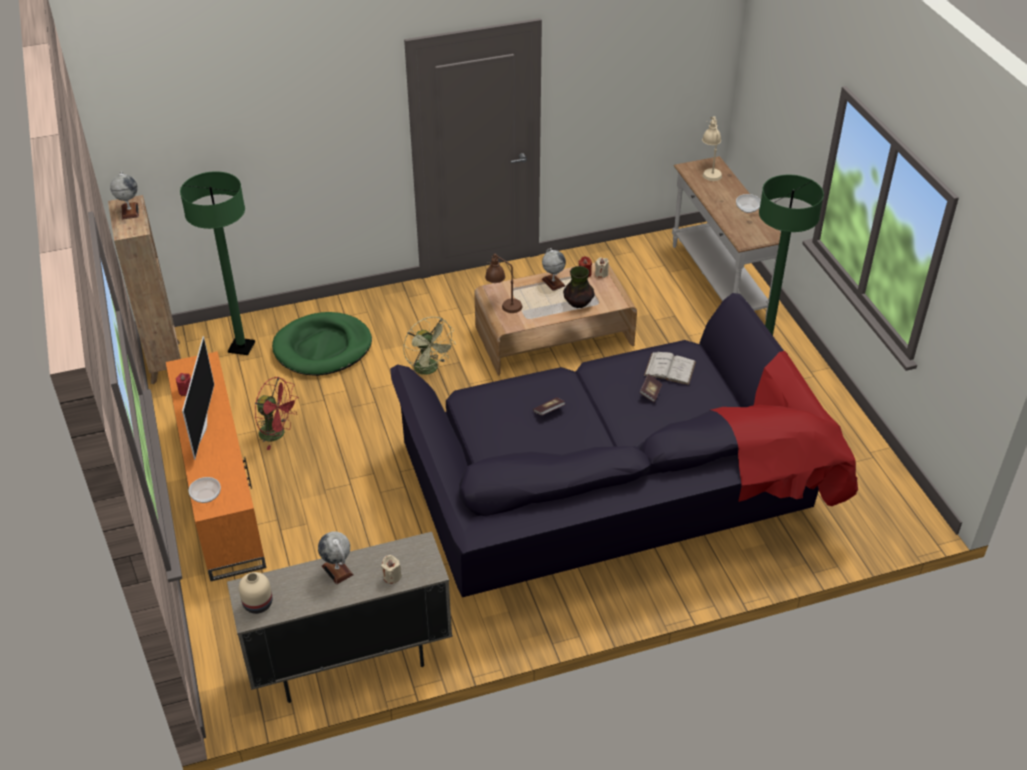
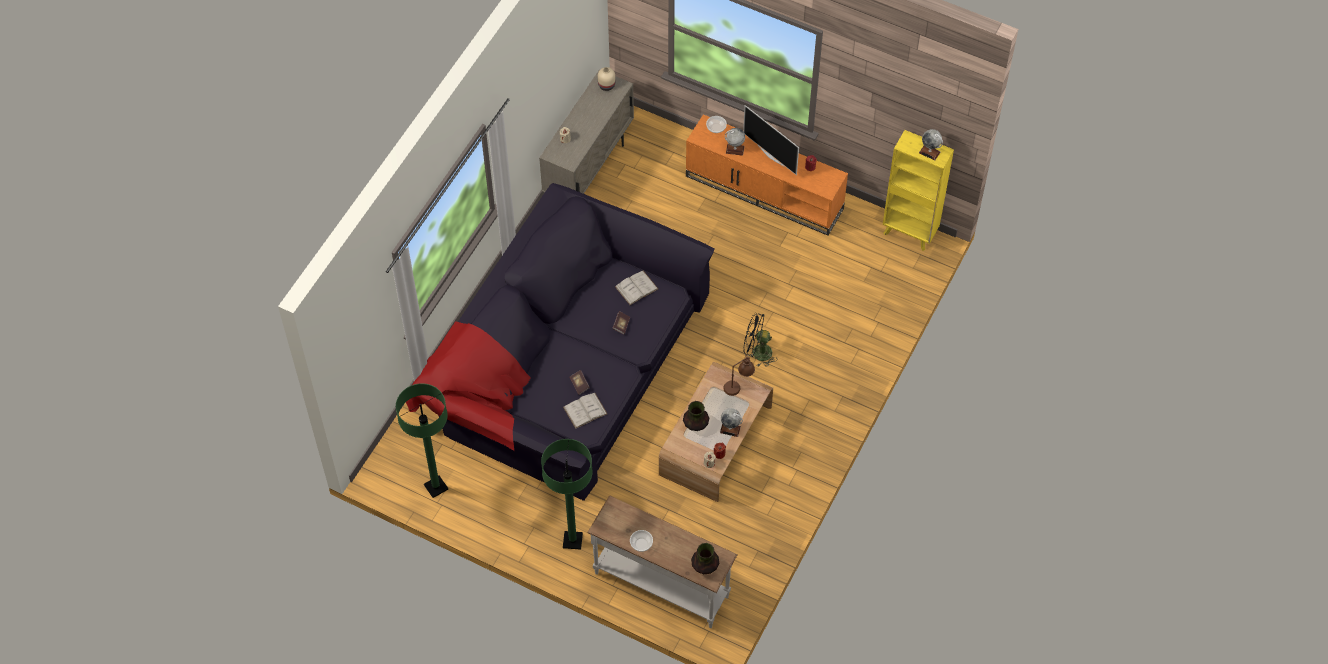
camera: 135 degrees right, 15 degrees up
(165, 361) = (909, 233): brown bookcase -> yellow bookcase
(241, 347) = (883, 277): green floor lamp -> green floor lamp (436, 487)
(277, 433) = (782, 244): red fan -> none
(323, 348) = (838, 315): green dog bed -> none
(337, 570) = (592, 123): globe -> globe (735, 149)
(430, 369) = (757, 352): green fan -> black fan
(492, 430) = (636, 287): none -> white book
(710, 170) = (705, 566): beige table lamp -> vase

